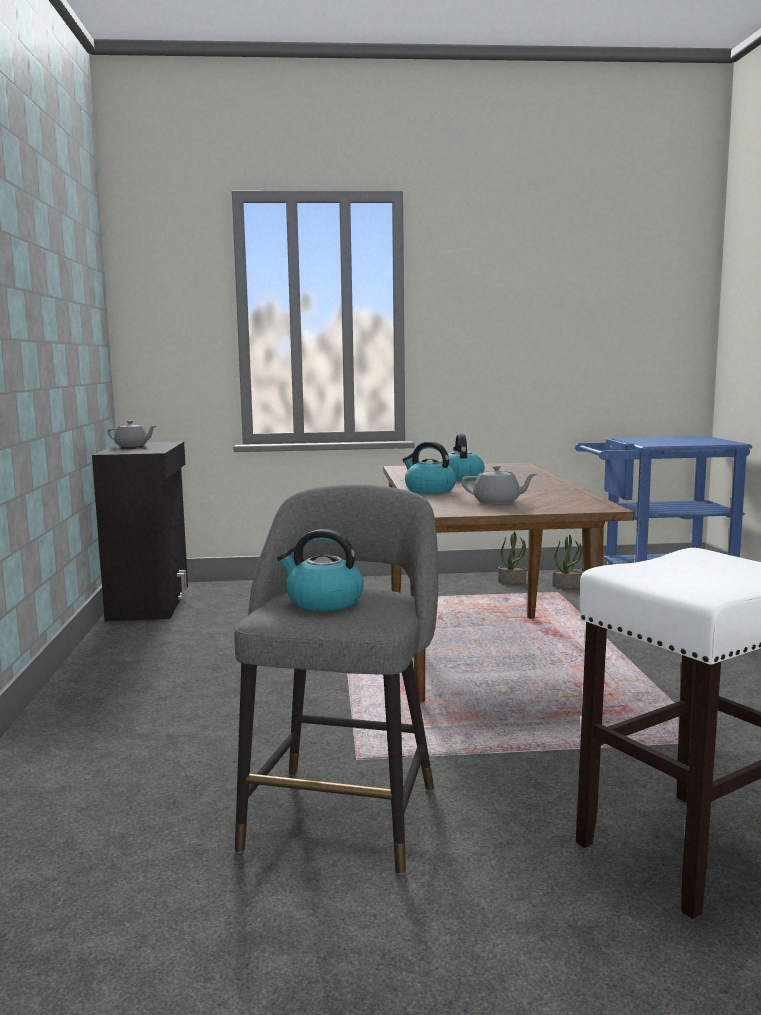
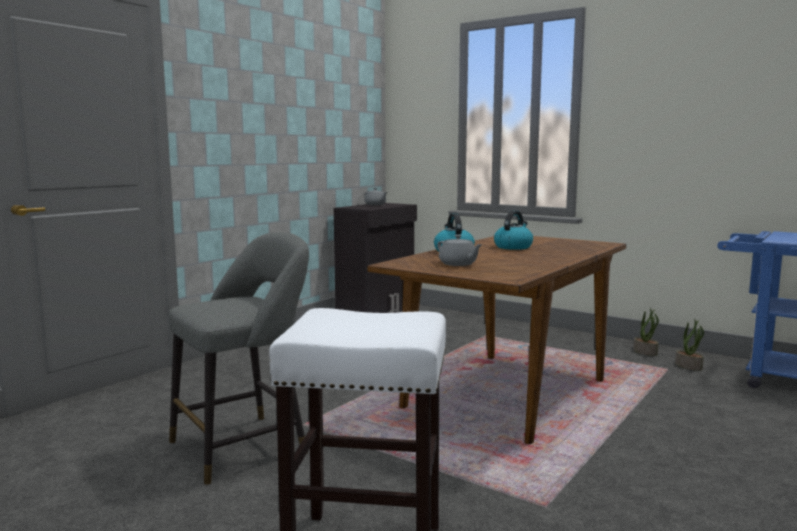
camera: 40 degrees right, 0 degrees up
(323, 602) = (223, 303): kettle -> none

